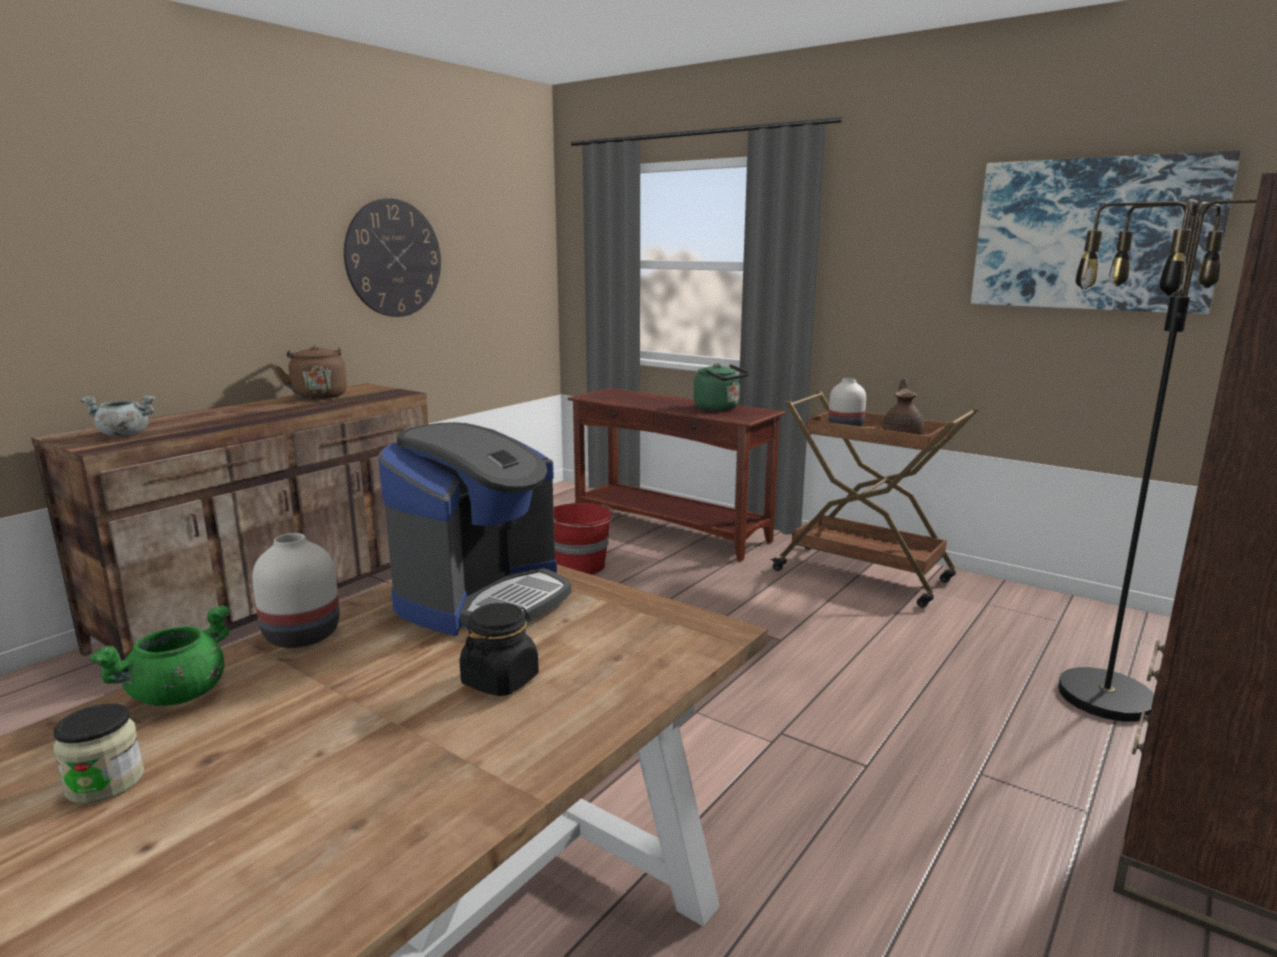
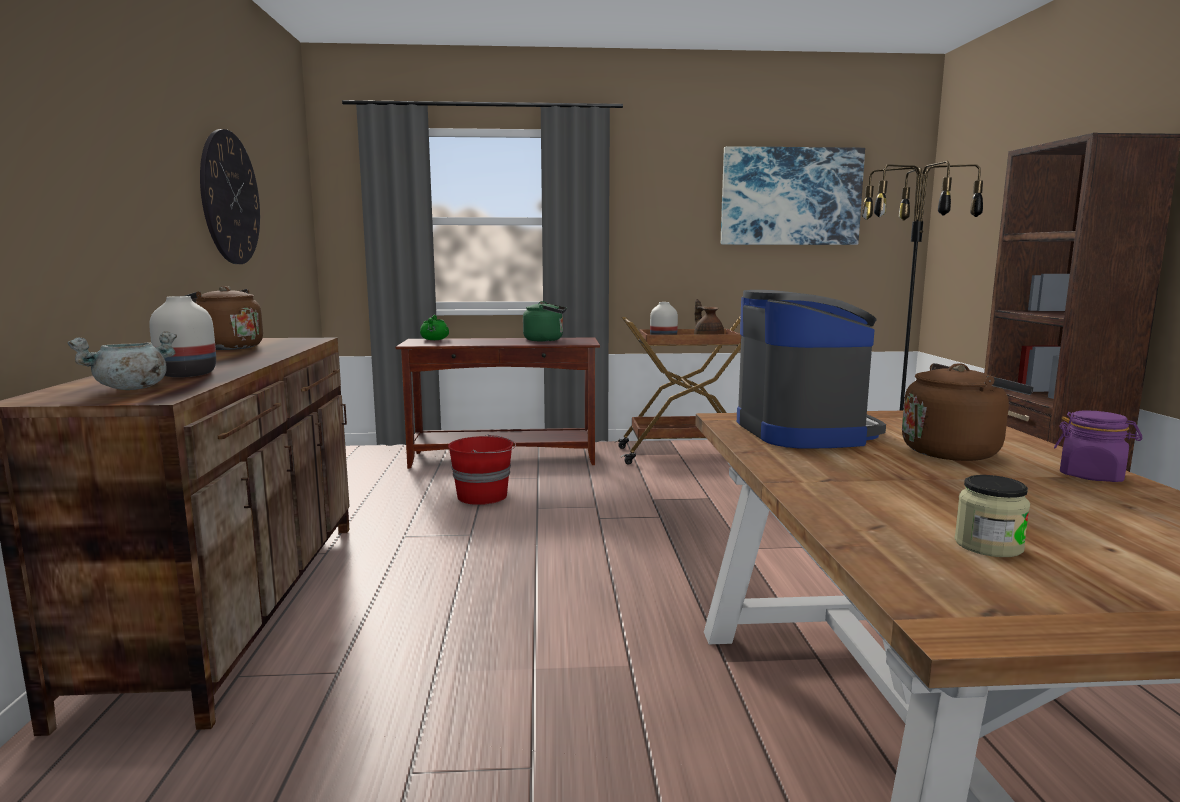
camera: 40 degrees left, 5 degrees down
(178, 695) = (848, 510): green cooking pot -> green cooking pot (435, 340)
(300, 636) = (786, 470): white vase -> white vase (186, 374)
(490, 775) = (1092, 476): none -> purple jar
(500, 680) = (955, 452): black jar -> brown kettle

